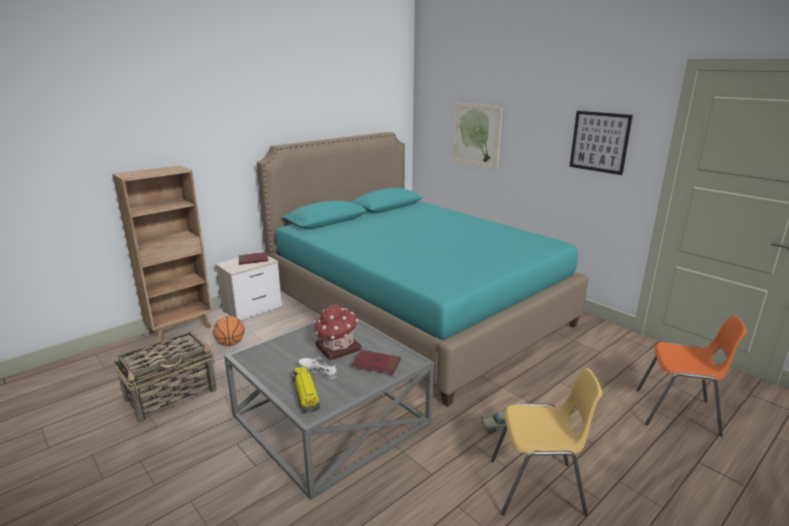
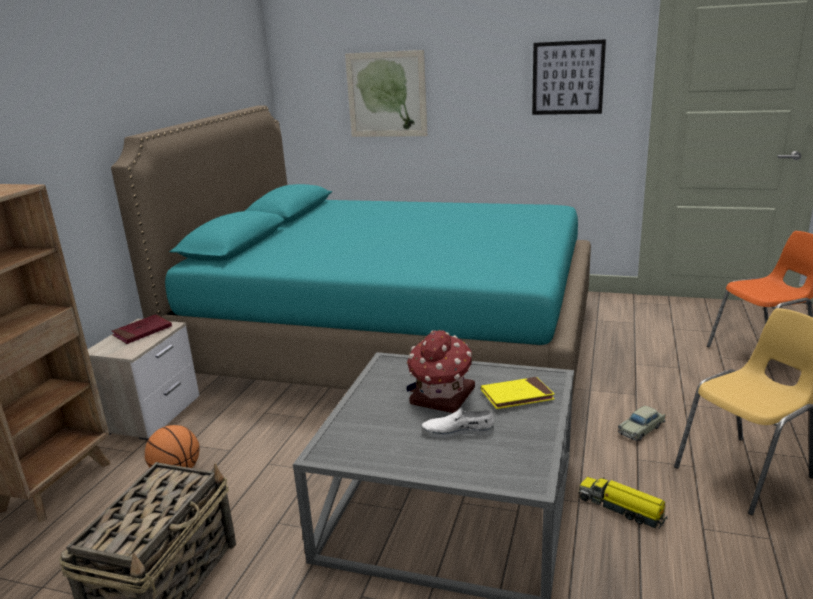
camera: 30 degrees left, 0 degrees up
(306, 394) = (488, 462): toy truck -> toy truck (622, 509)
(376, 364) = (517, 396): red book -> yellow book

